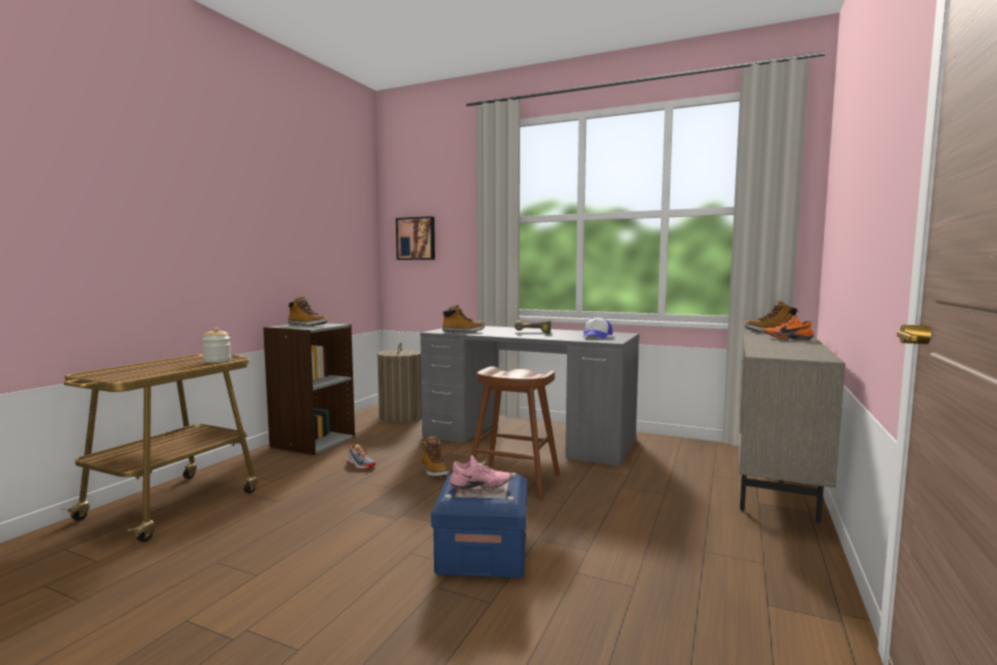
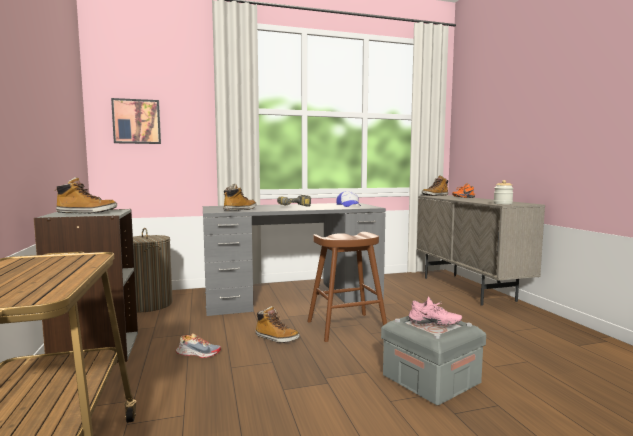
camera: 40 degrees left, 0 degrees up
(217, 360) = (73, 259): jar -> jar (502, 204)
(480, 487) = (434, 324): pink shoe -> pink shoe turned 60 degrees clockwise
(482, 553) = (430, 379): blue storage box -> grey storage box

